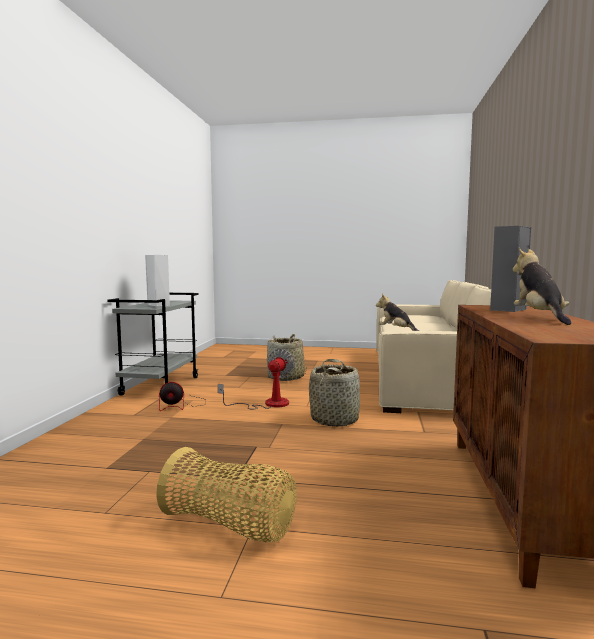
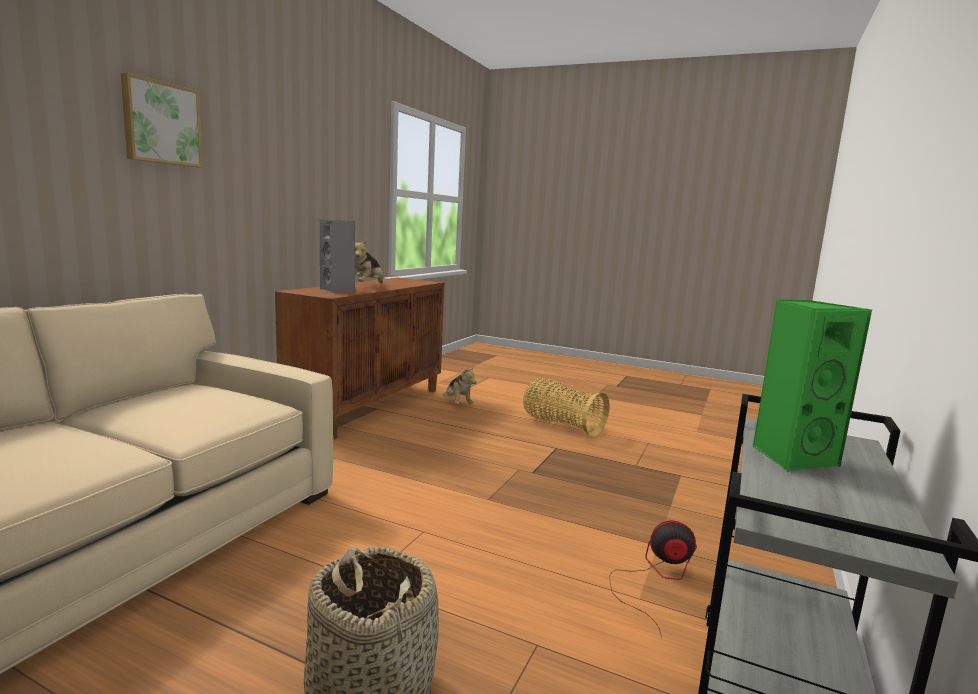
camera: 165 degrees left, 5 degrees up
(159, 305) = (792, 457): white speaker -> green speaker
(267, 404) = (489, 550): fan -> none
(335, 419) = (411, 493): basket -> none
(396, 330) = (182, 428): plush toy -> plush toy (457, 403)
(543, 170) = (161, 123): none -> picture

